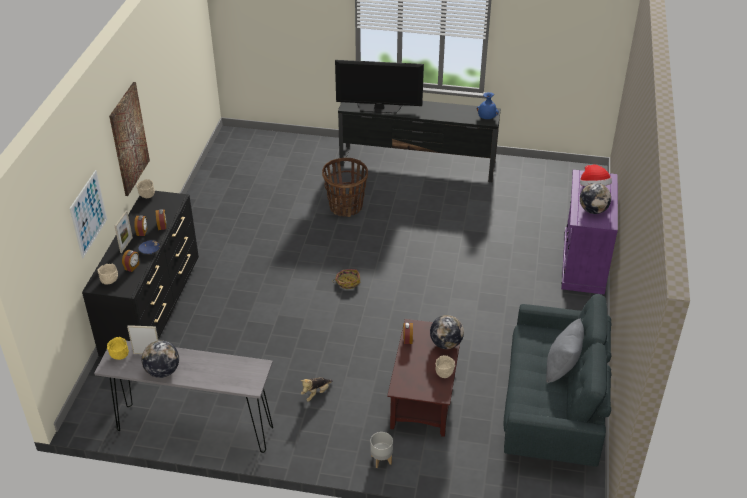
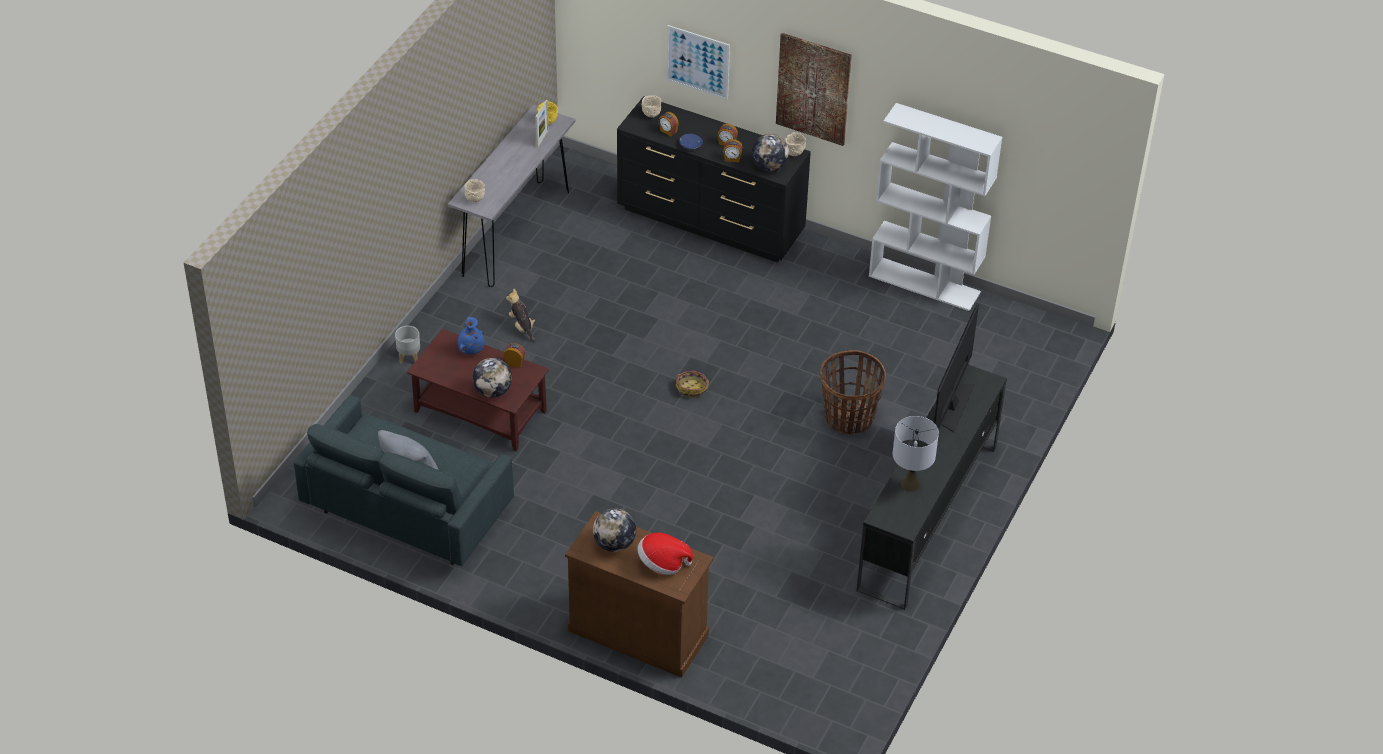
camera: 105 degrees right, 5 degrees up
(126, 245) = (708, 130): picture frame -> none
(162, 371) = (512, 146): globe -> globe (769, 166)
(200, 193) = (925, 284): none -> white bookcase
(444, 374) = (449, 378): beige bowl -> beige bowl (474, 199)
(456, 114) = (910, 484): none -> grey table lamp
(486, 118) = (889, 516): blue vase -> blue vase (471, 349)
(583, 262) = (638, 632): purple cabinet -> brown cabinet

